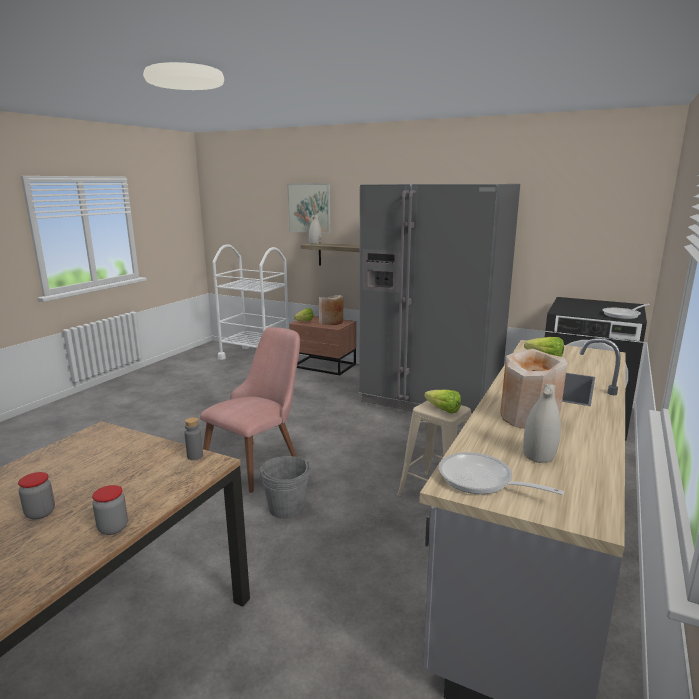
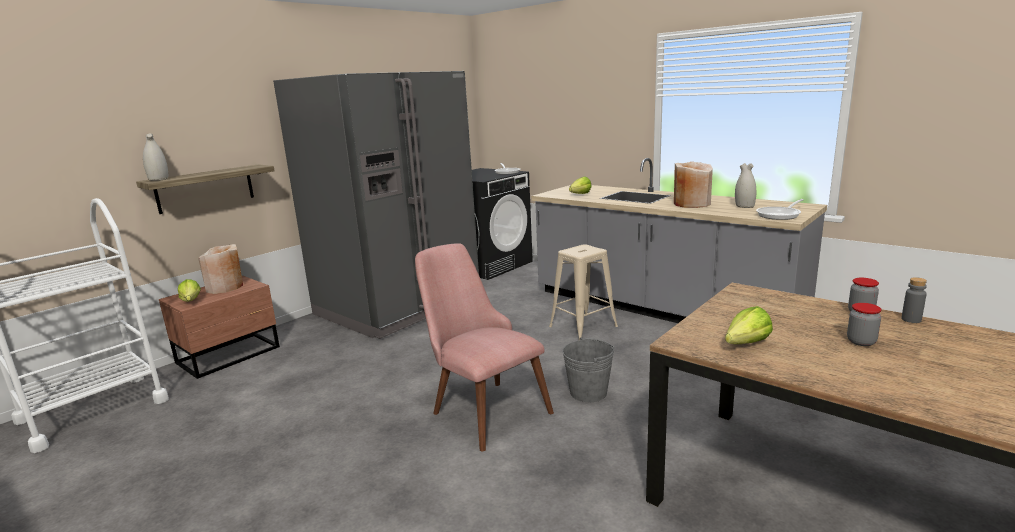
camera: 75 degrees left, 0 degrees up
(195, 456) = (731, 296): grey bottle -> grey bottle (911, 319)
(309, 208) = (118, 125): picture -> none
(441, 409) = (585, 250): lettuce -> lettuce (742, 345)

